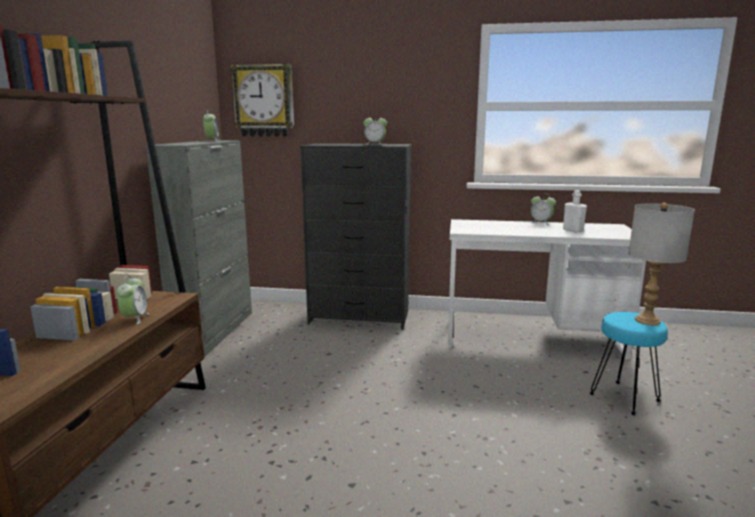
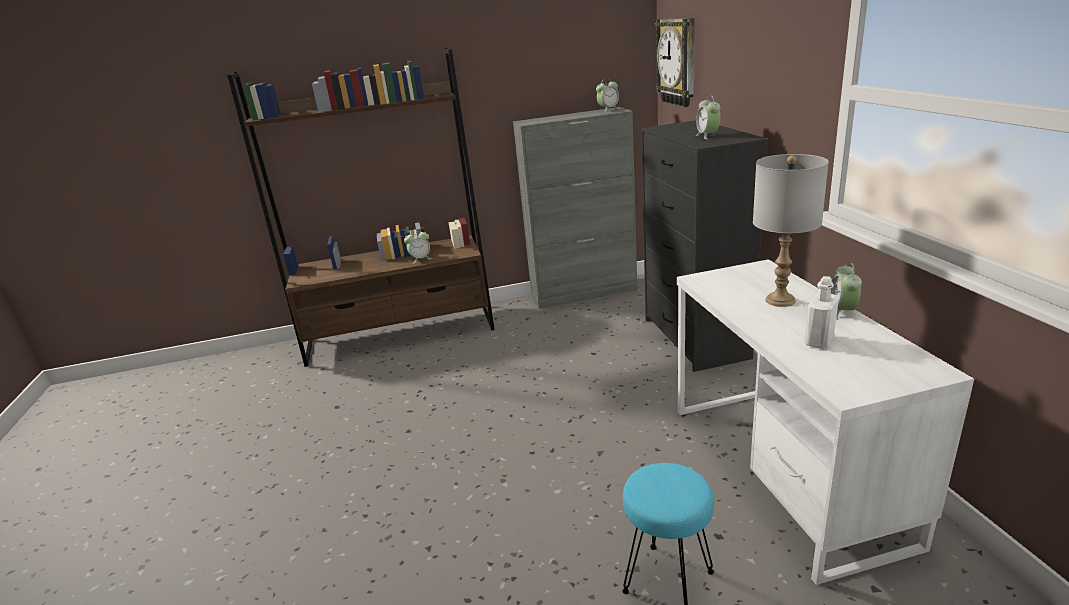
camera: 70 degrees right, 10 degrees up
(647, 320) = (672, 499): grey table lamp -> grey table lamp (780, 300)

